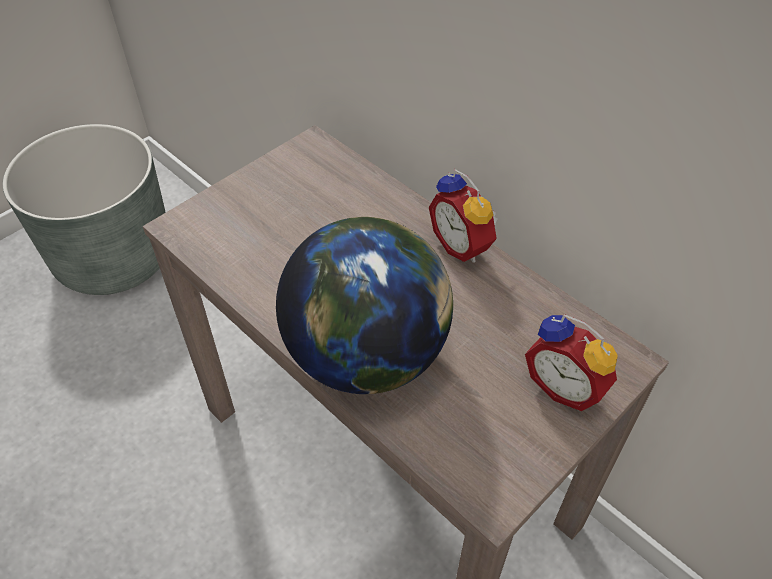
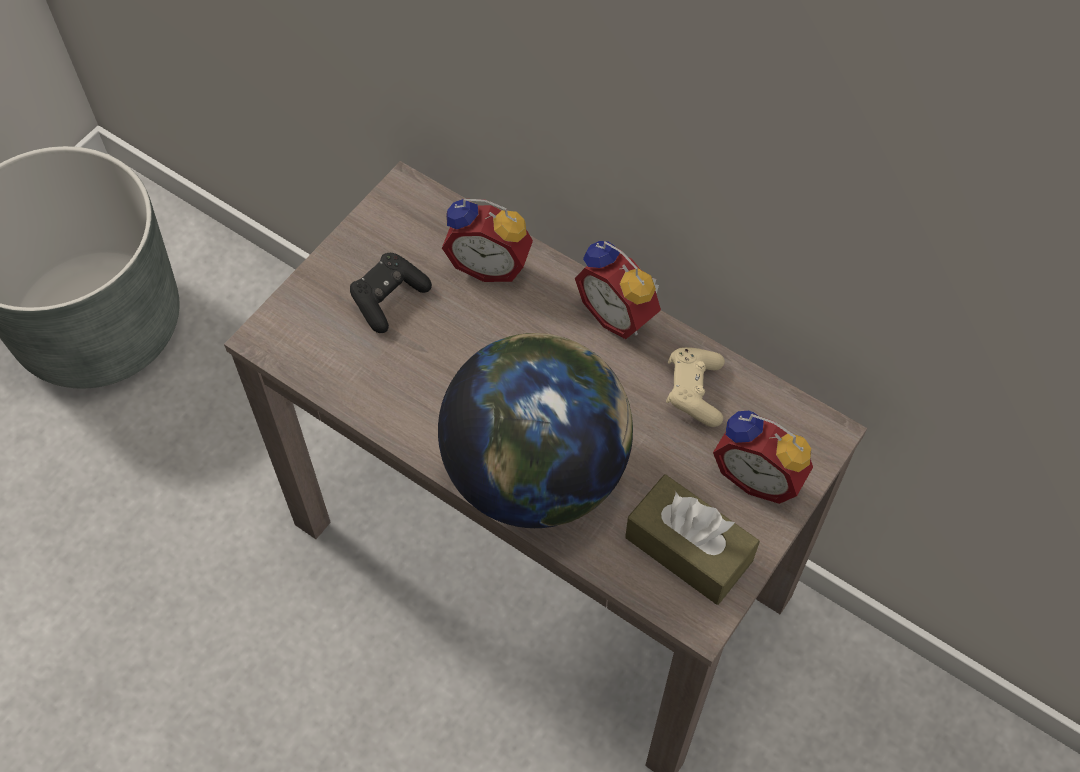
camera: 10 degrees left, 10 degrees up
(279, 211) = (388, 299): none -> black game controller
(366, 198) = (490, 263): none -> alarm clock
(491, 439) = (688, 549): none -> brown tissue box
(516, 311) = (694, 392): none -> beige game controller

